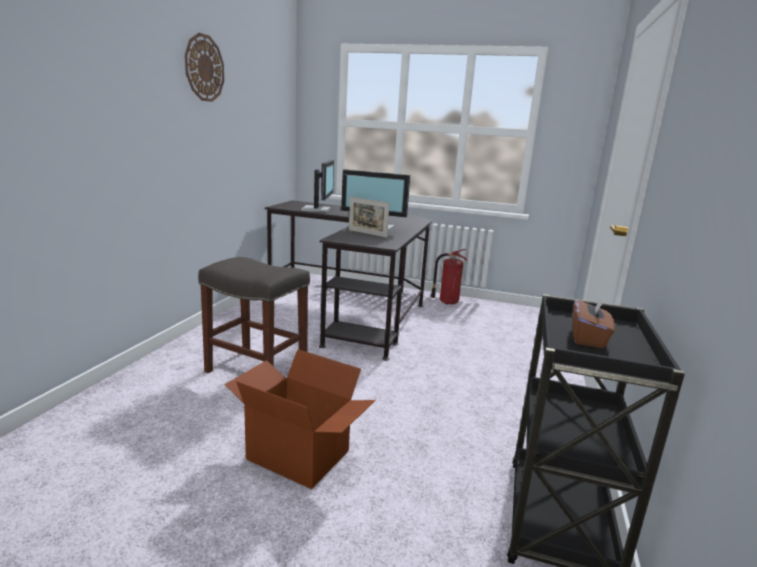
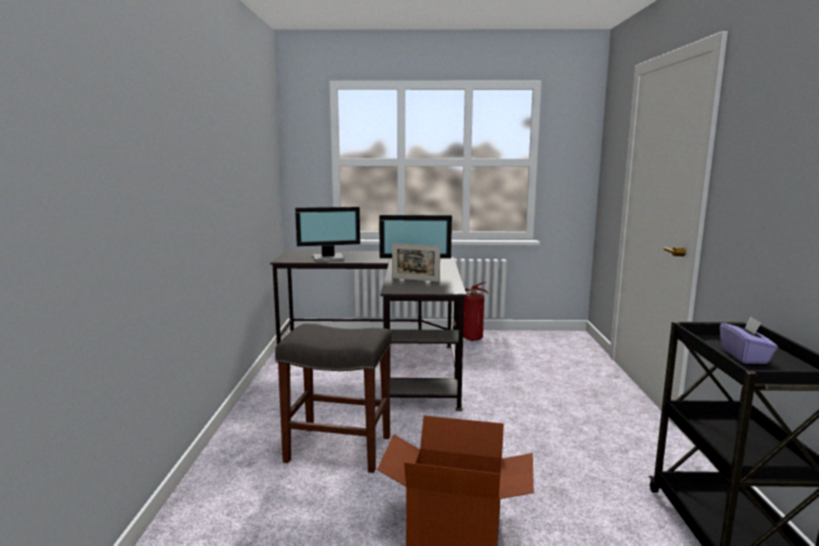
camera: 15 degrees left, 5 degrees down
(204, 68) = (222, 118): wall clock -> none
(318, 209) = (329, 258): monitor -> monitor turned 90 degrees clockwise
(588, 338) = (744, 356): brown tissue box -> purple tissue box

